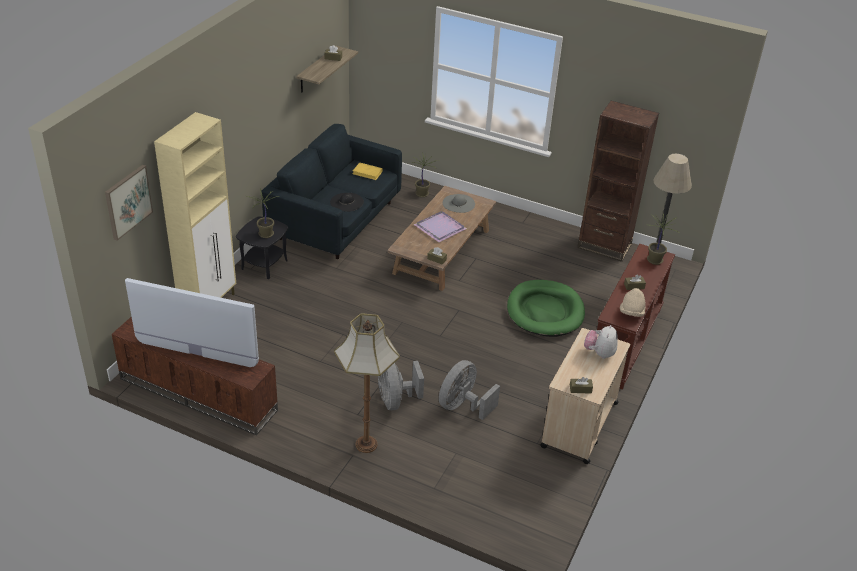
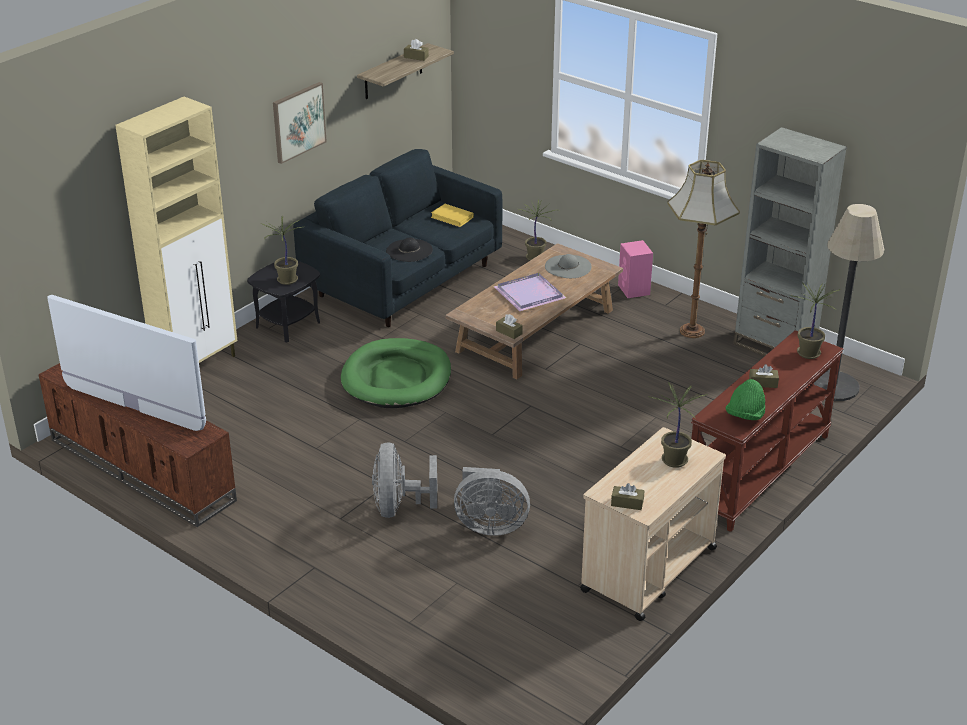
camera: 15 degrees right, 5 degrees down
(128, 201) = (72, 199): picture -> picture (298, 122)
(365, 444) = (336, 556): floor lamp -> floor lamp (691, 331)
(463, 406) = (489, 525): grey fan -> grey fan turned 135 degrees counterclockwise
(498, 213) = (634, 290): none -> pink speaker
(545, 311) = (654, 419): green dog bed -> green dog bed (396, 378)
(599, 353) = (674, 461): plush toy -> potted plant
(604, 246) = (774, 345): brown bookcase -> grey bookcase
(631, 312) = (745, 416): beige hat -> green hat

